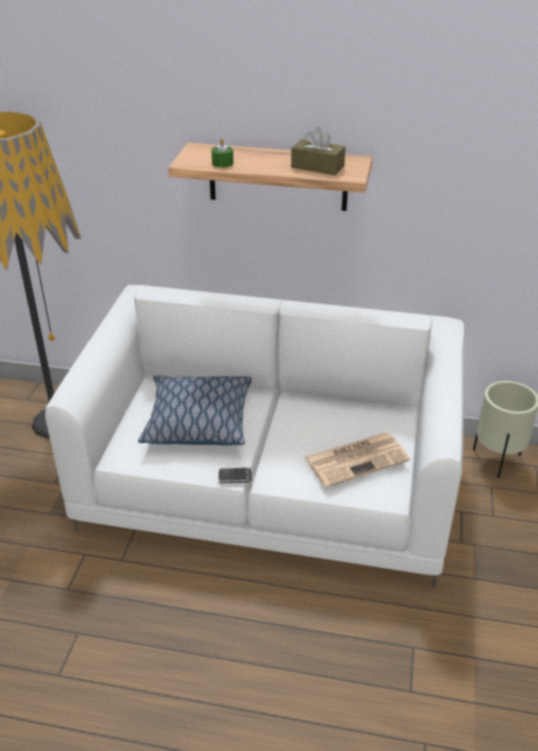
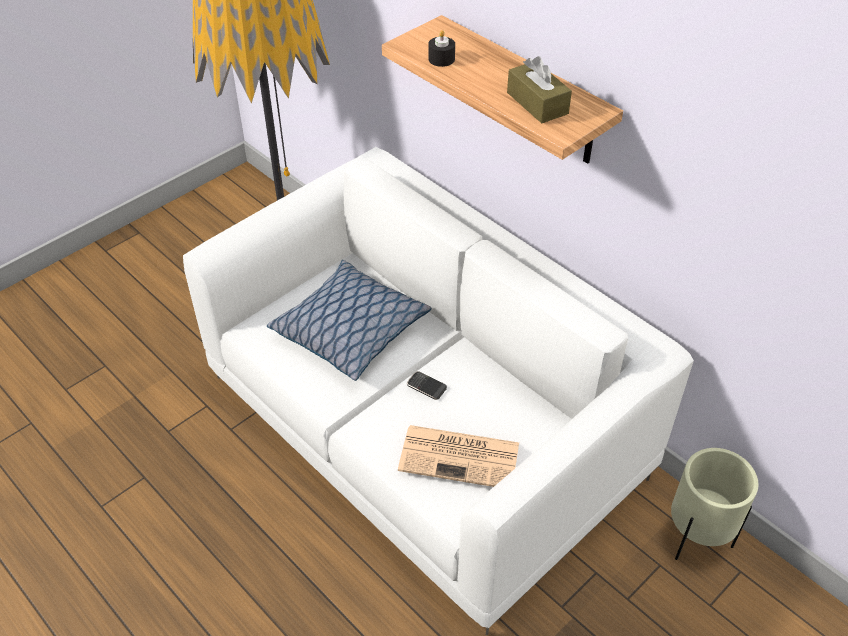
camera: 35 degrees right, 10 degrees up
(222, 163) = (441, 59): green candle -> black candle
(234, 477) = (330, 409): phone -> phone (426, 387)

